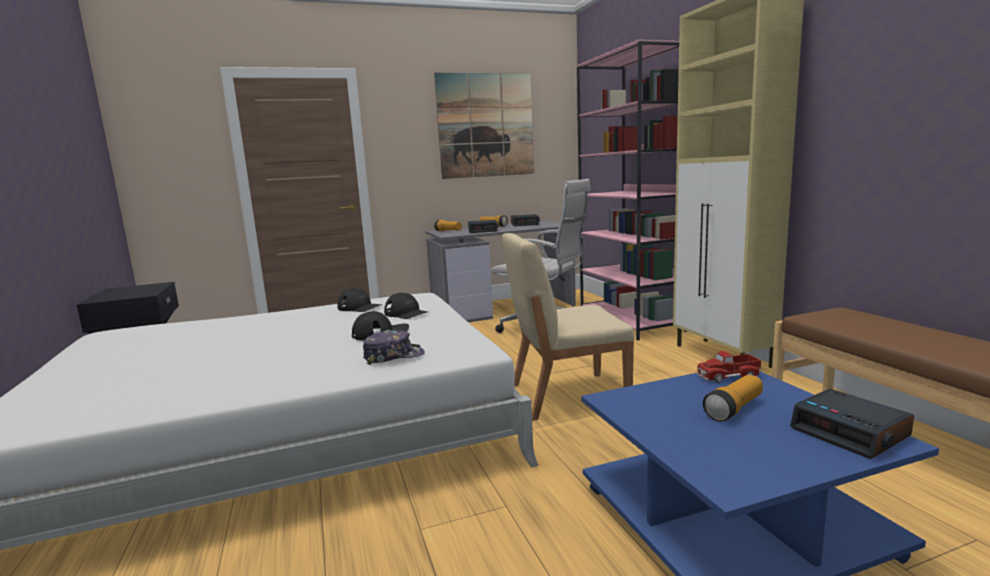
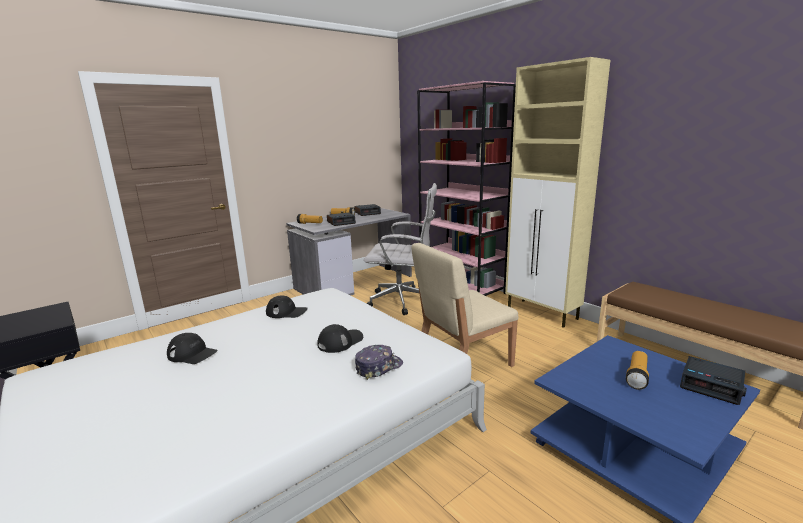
camera: 20 degrees left, 5 degrees up
(406, 313) = (338, 315): black cap -> black cap (192, 354)
(486, 125) = (332, 131): picture -> none
(728, 376) = (609, 348): toy truck -> none

